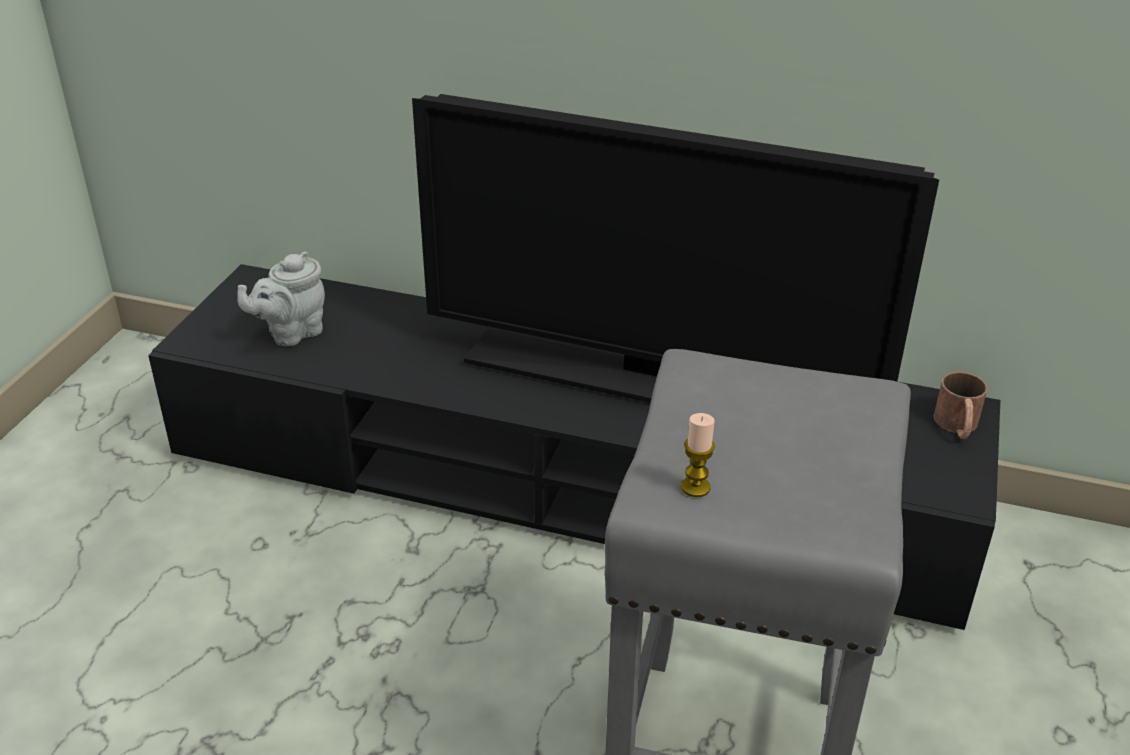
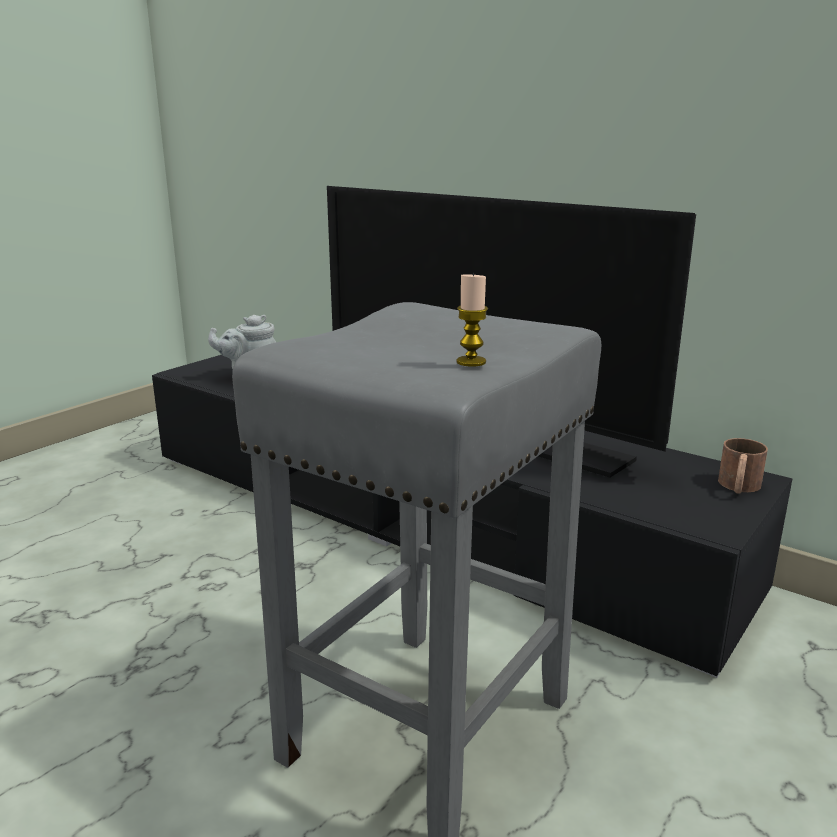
camera: 20 degrees right, 15 degrees down
(695, 487) = (329, 346): candle -> candle (471, 362)

